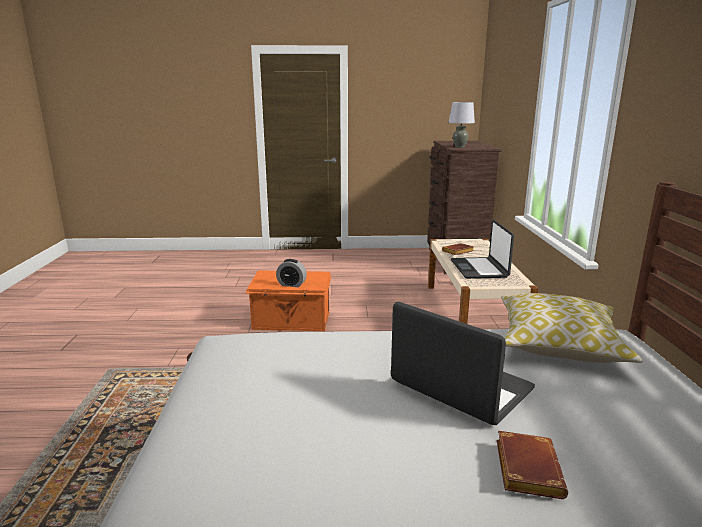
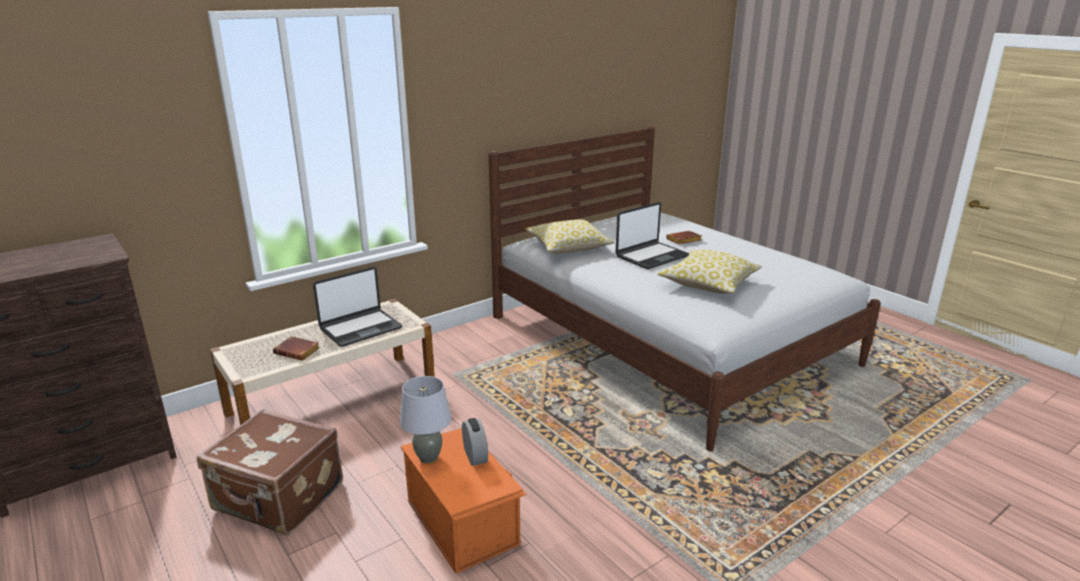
camera: 125 degrees left, 5 degrees up
(307, 383) = (708, 284): none -> pillow
(376, 288) = (278, 499): none -> brown suitcase
(459, 146) = (79, 258): grey table lamp -> grey table lamp (428, 458)
(460, 387) = (651, 256): laptop -> laptop turned 135 degrees counterclockwise

